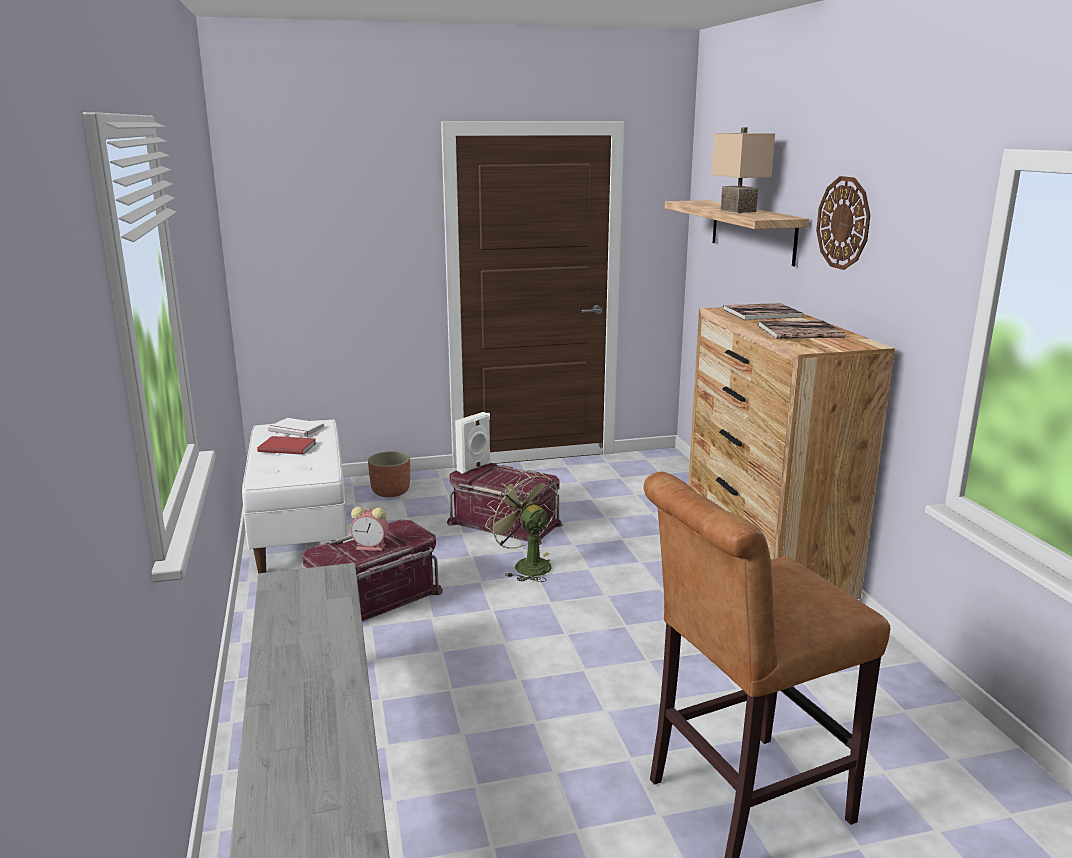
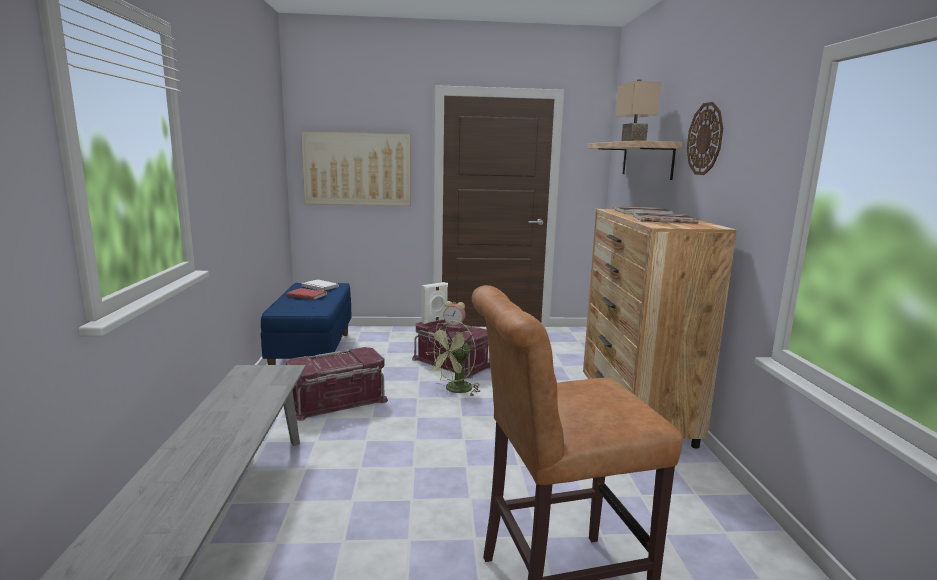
camera: 10 degrees right, 5 degrees down
(300, 529) = (312, 353): white bench -> blue bench
(332, 249) = (357, 169): none -> picture
(372, 547) = (336, 361): alarm clock -> alarm clock (455, 326)
(390, 492) = (383, 337): planter -> none
(526, 565) = (455, 390): green fan -> green fan turned 105 degrees counterclockwise

